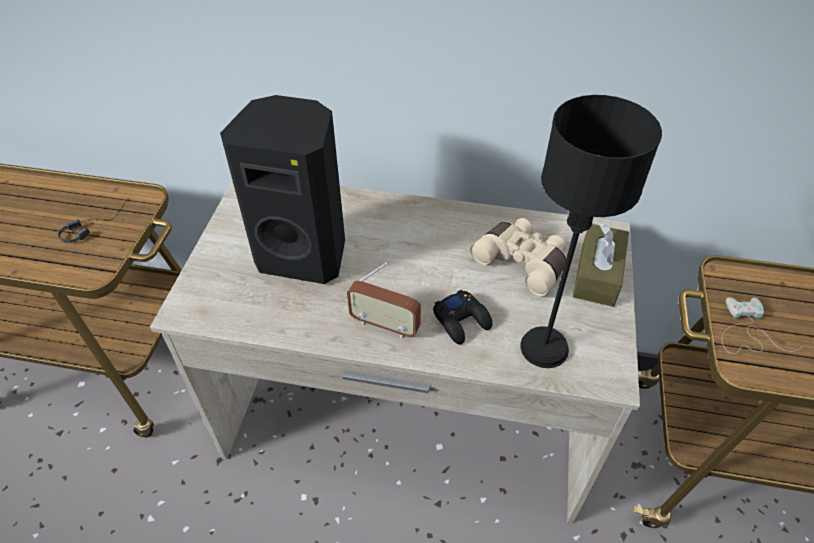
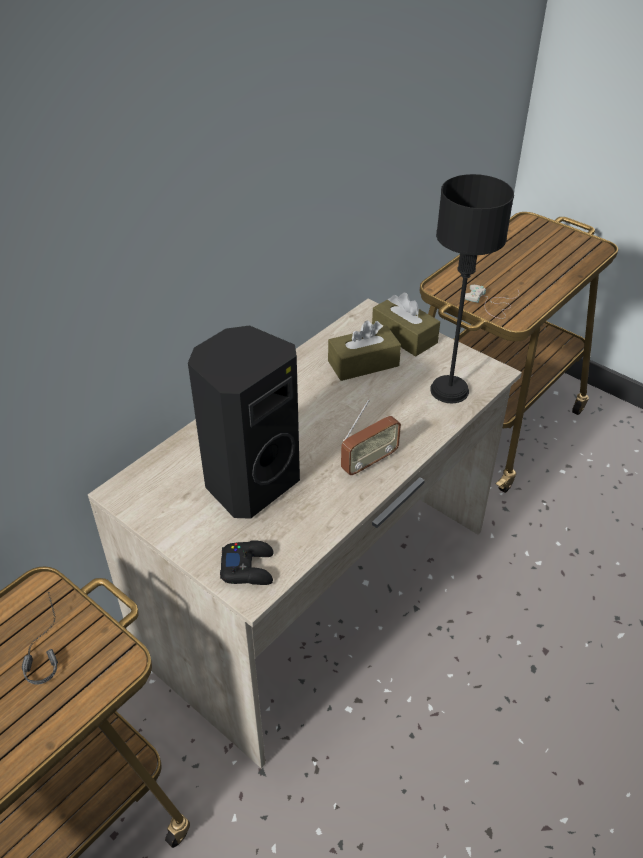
camera: 60 degrees left, 5 degrees down
(462, 321) = (396, 419): black game controller -> black game controller (248, 568)
(523, 261) = (363, 363): beige binoculars -> brown tissue box

